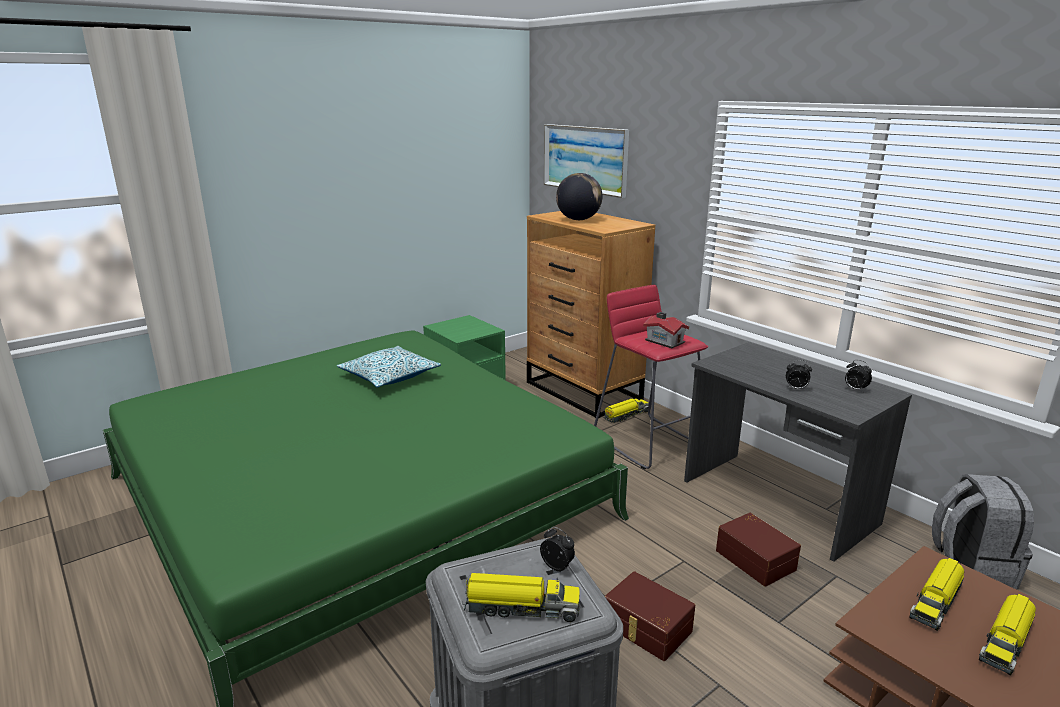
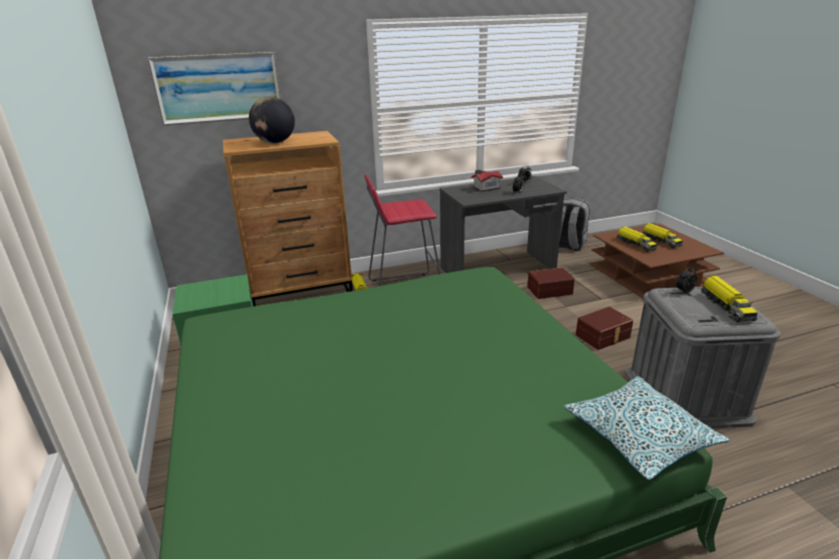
camera: 70 degrees left, 5 degrees up
(389, 376) = (317, 340): pillow -> pillow (639, 436)
(521, 607) = (726, 306): toy truck -> toy truck turned 150 degrees clockwise
(664, 341) = (412, 207): toy house -> toy house (485, 188)

